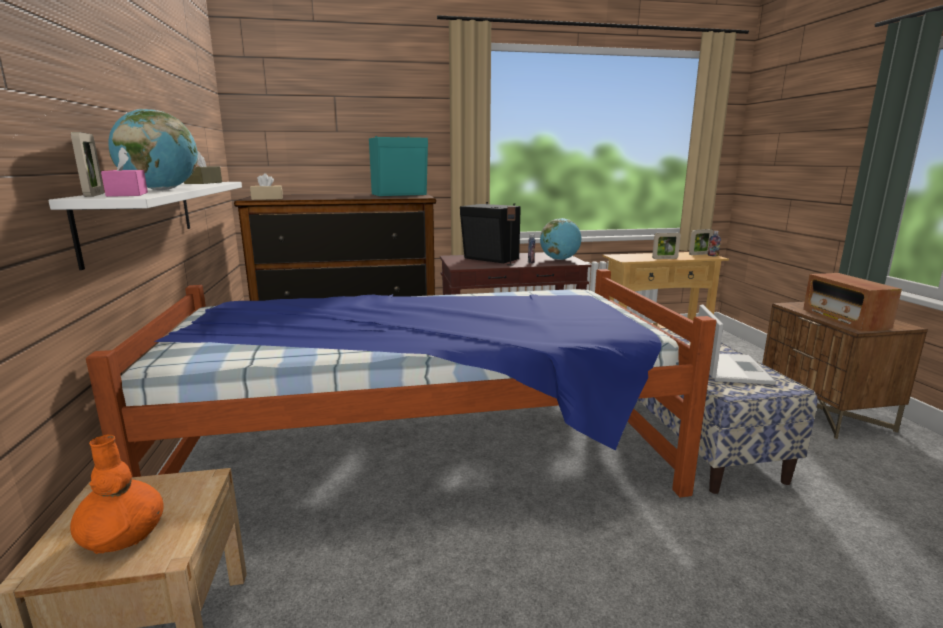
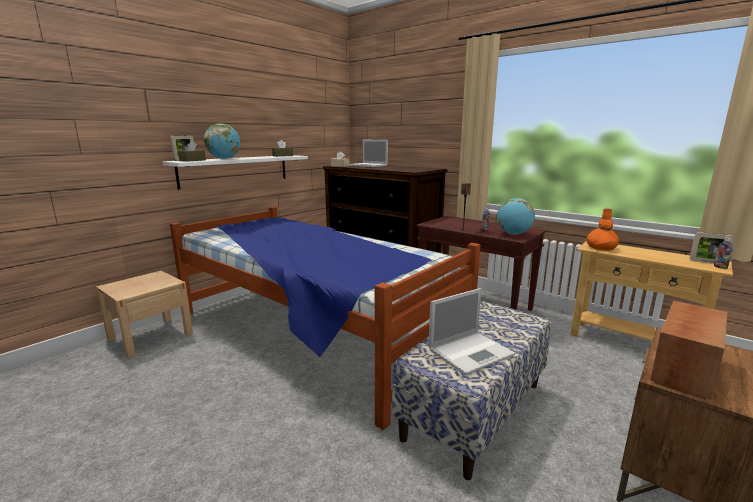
camera: 50 degrees right, 0 degrees up
(123, 533) = (132, 286): orange vase -> orange vase (601, 248)
(127, 194) = (193, 160): pink tissue box -> brown tissue box
(304, 196) = (368, 165): none -> laptop
(400, 194) = (418, 168): turquoise speaker -> none
(491, 259) = (466, 223): black speaker -> none
(665, 258) = (639, 256): picture frame -> none

